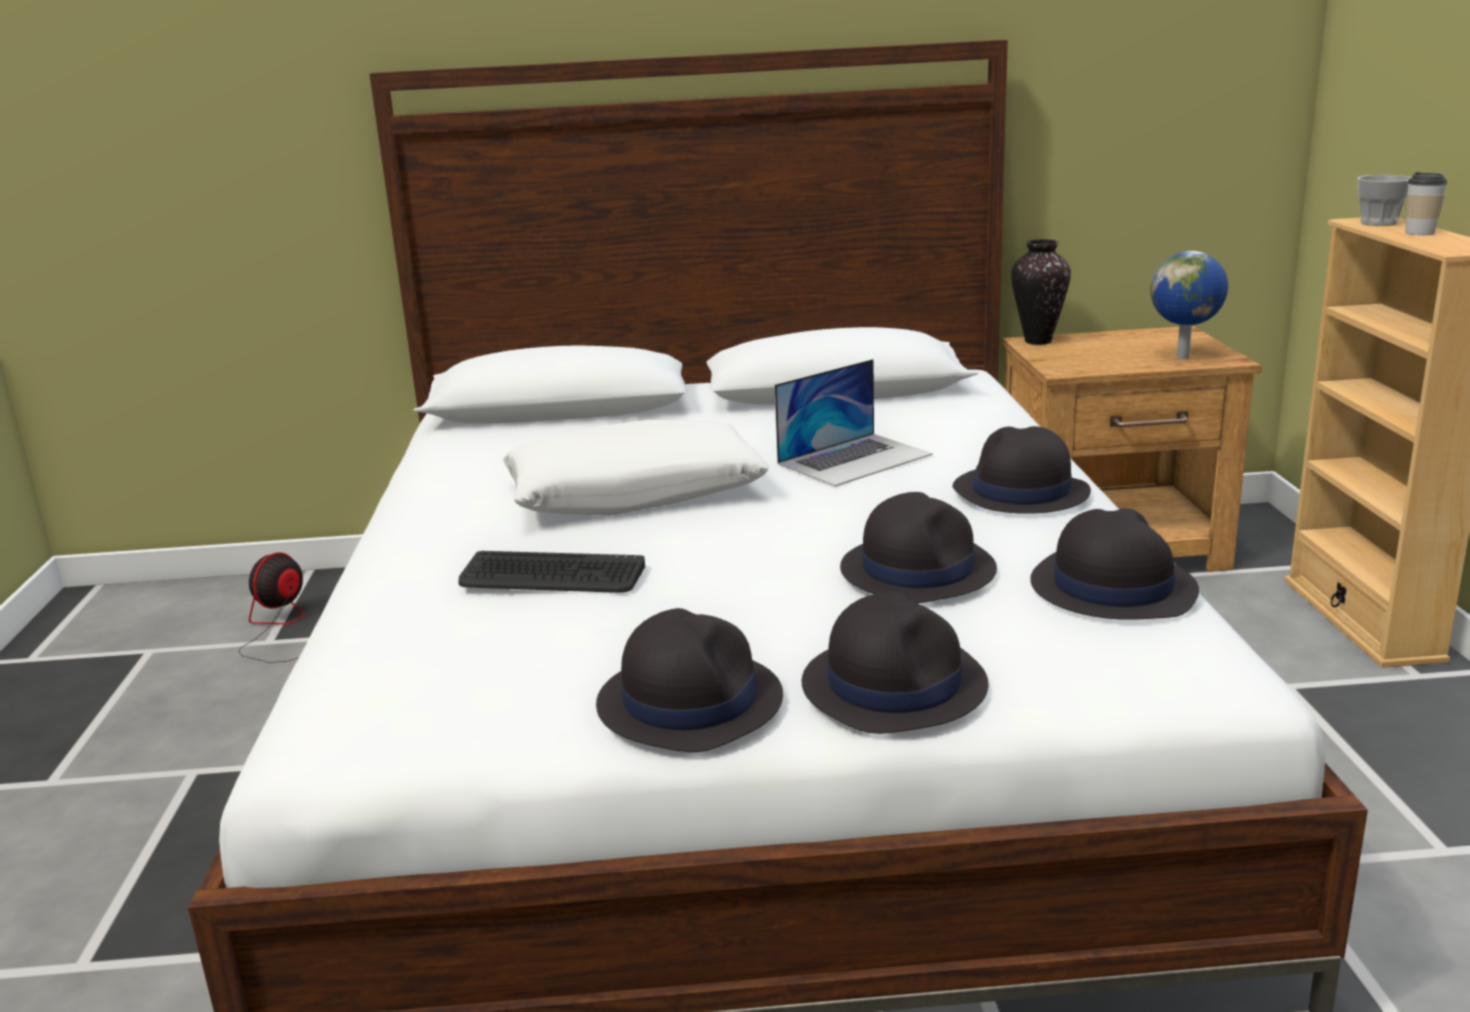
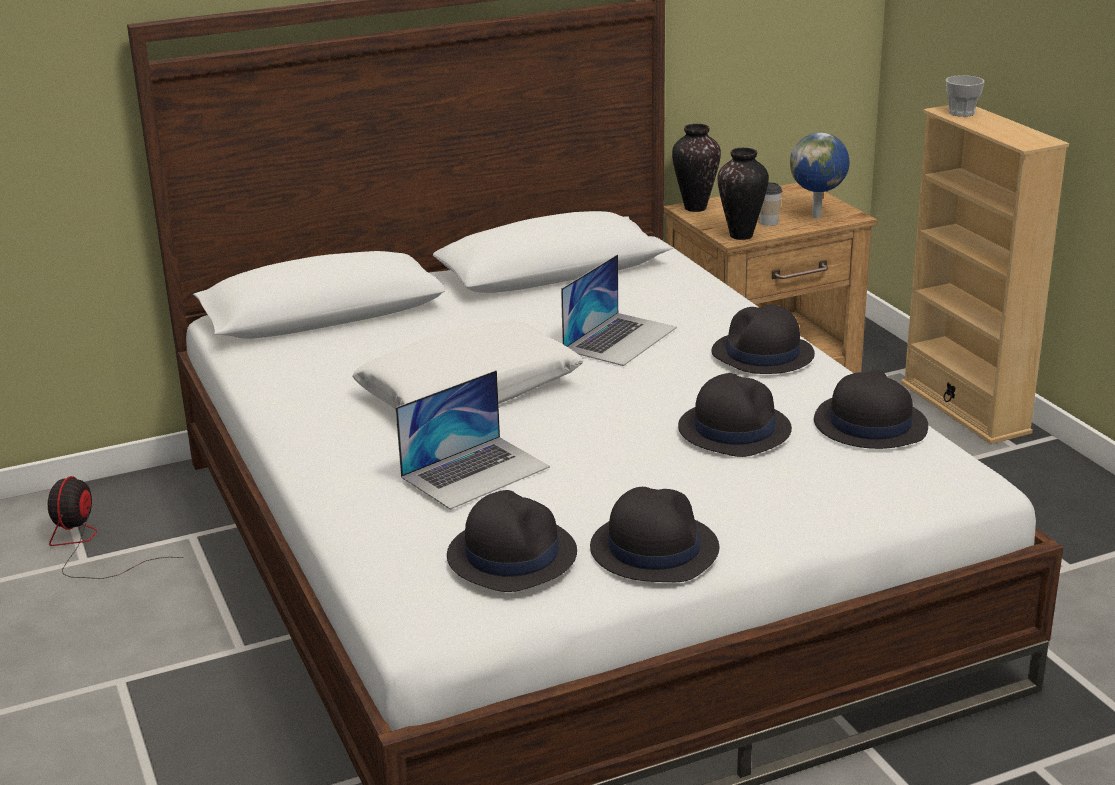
camera: 20 degrees left, 5 degrees up
(551, 576) = (475, 472): keyboard -> laptop
(894, 684) = (776, 515): black hat -> black hat (511, 554)
(1073, 369) = (741, 236): none -> vase
(1419, 233) = (995, 124): cup -> cup (768, 222)

